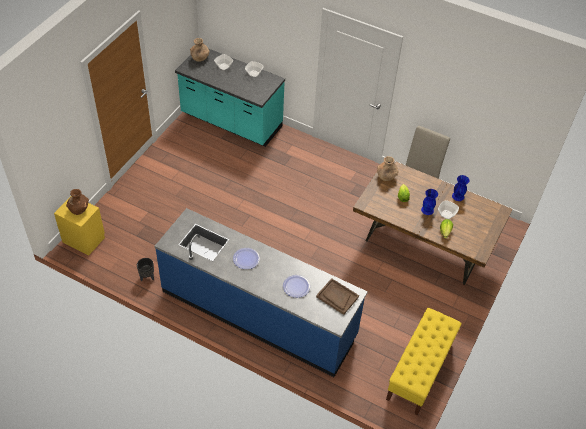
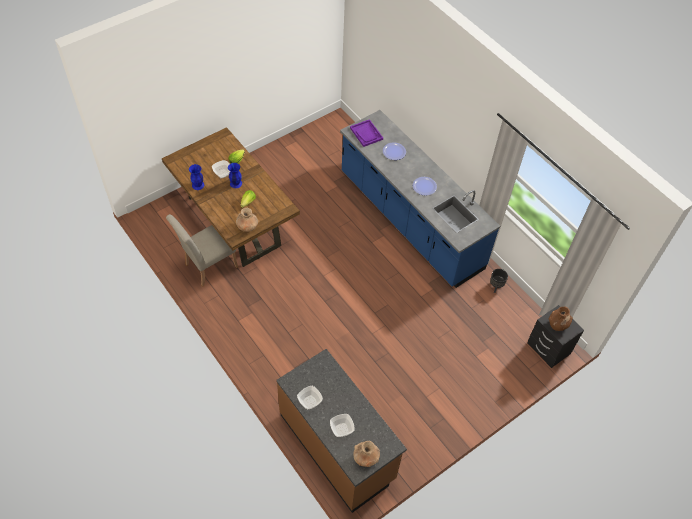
camera: 155 degrees left, 5 degrees up
(84, 239) = (548, 348): yellow nightstand -> black nightstand
(231, 122) = (338, 446): turquoise counter -> brown counter
(337, 297) = (366, 134): brown tray -> purple tray
(420, 371) = (309, 138): yellow bench -> none

